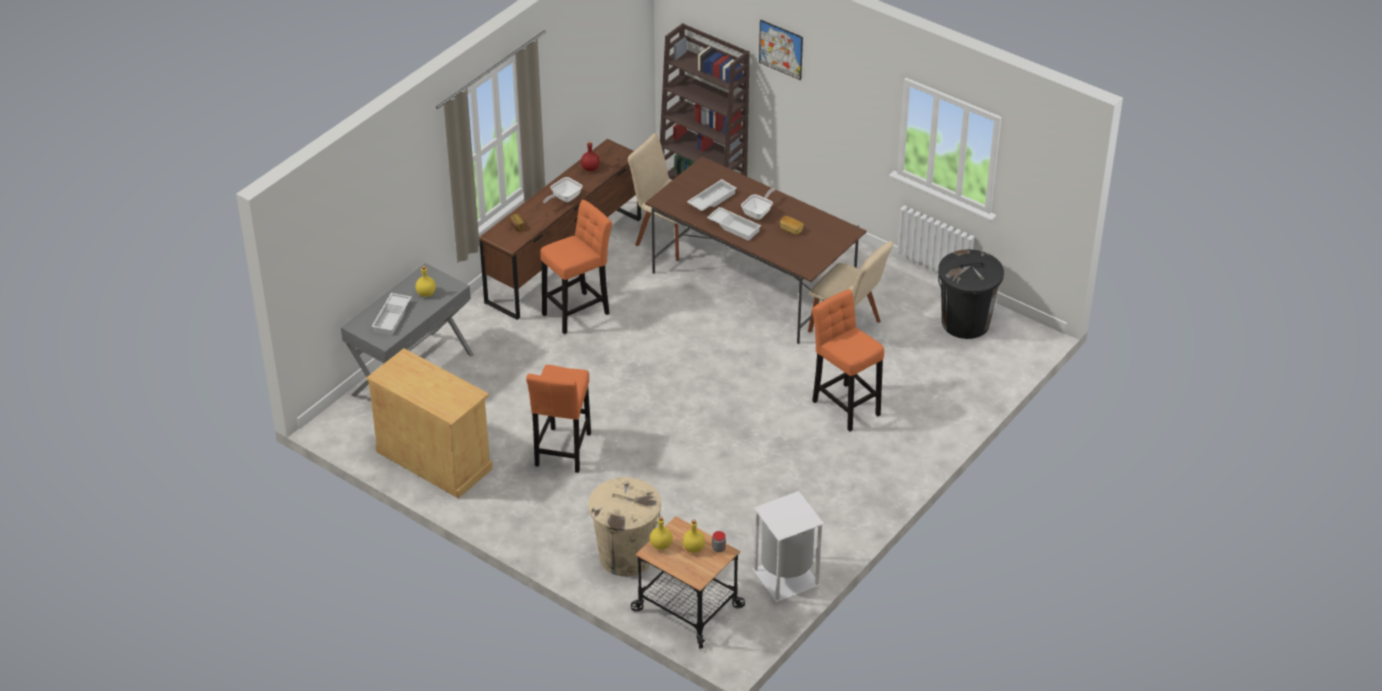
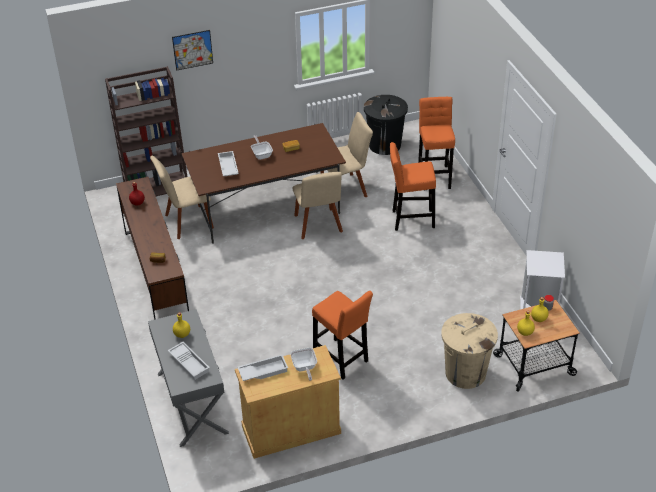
camera: 55 degrees left, 0 degrees up
(564, 198) = (154, 227): frying pan -> frying pan (304, 368)
(578, 312) = (214, 292): orange stool -> orange stool (434, 176)
(734, 226) = (264, 169): white tray -> white tray (263, 371)
(760, 337) = (318, 225): none -> beige chair

